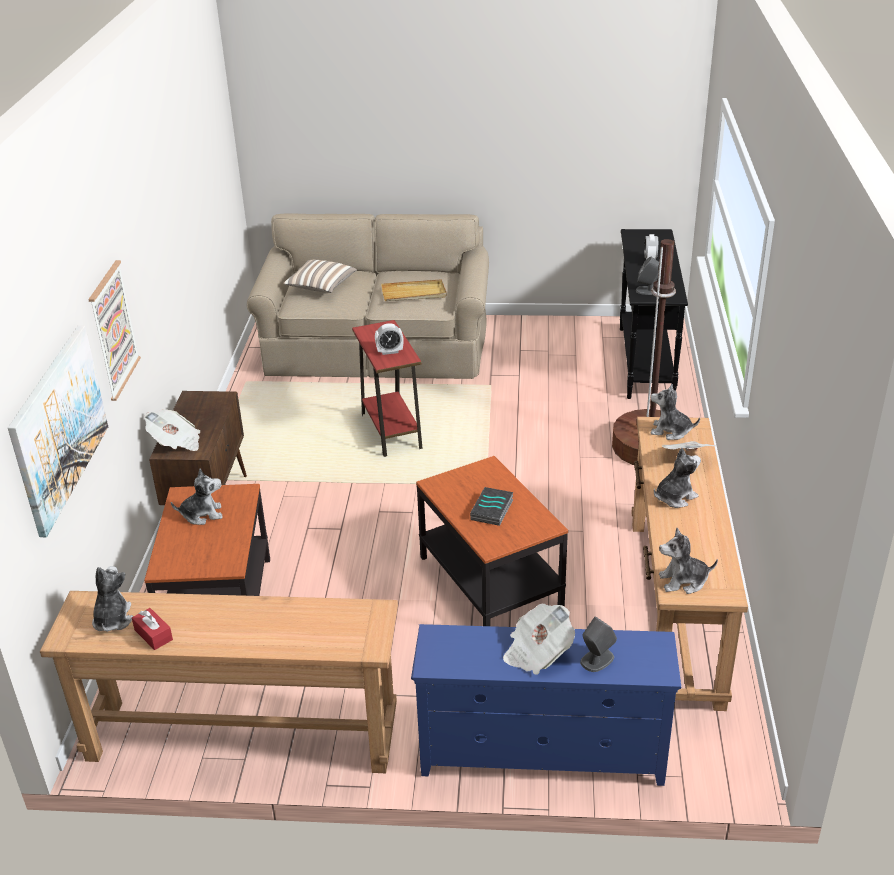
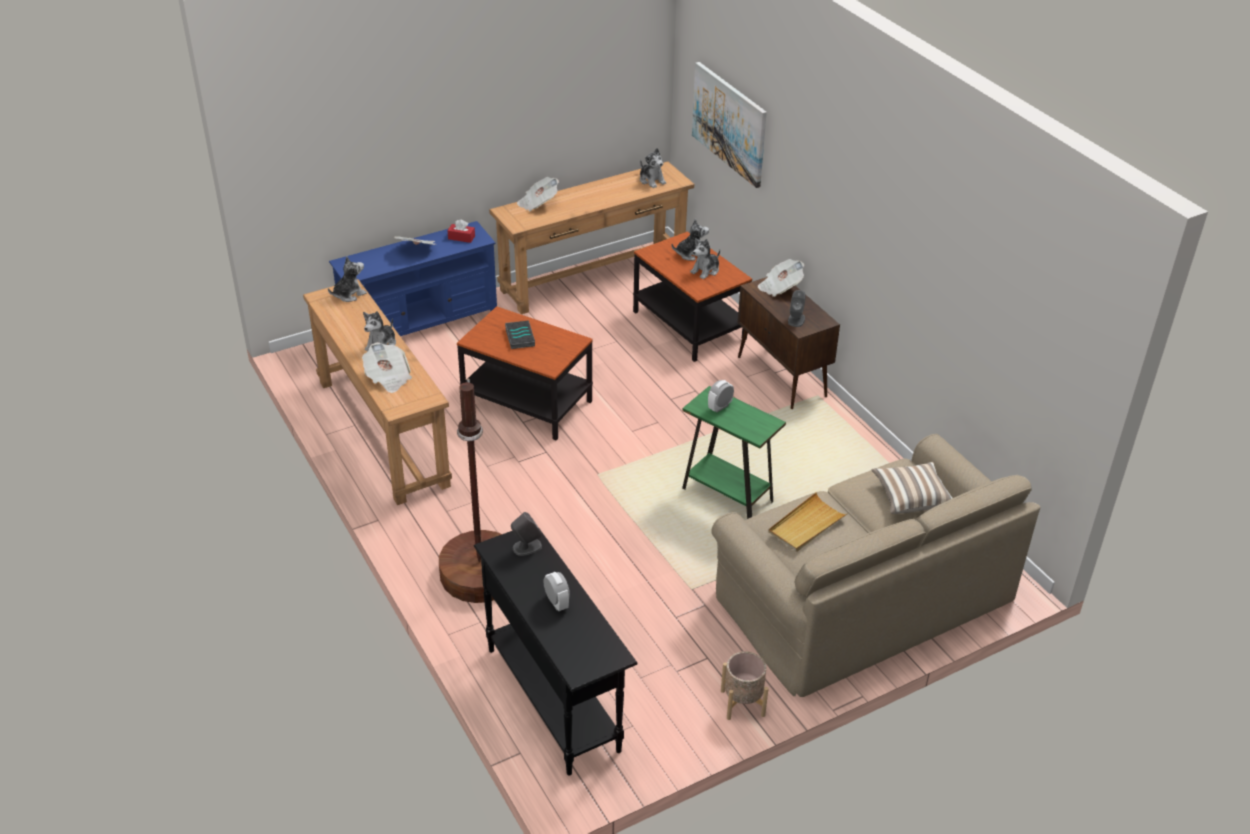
camera: 145 degrees right, 5 degrees up
(113, 330) = (796, 170): picture -> none
(153, 635) = (622, 182): red tissue box -> red tissue box (461, 237)
(310, 642) = (538, 203): none -> newspaper
(391, 432) = (727, 495): red side table -> green side table
(521, 326) = (743, 703): none -> beige planter
(596, 660) = (382, 257): grey speaker -> grey speaker (796, 320)
(670, 431) = (413, 397): plush toy -> plush toy (690, 254)

